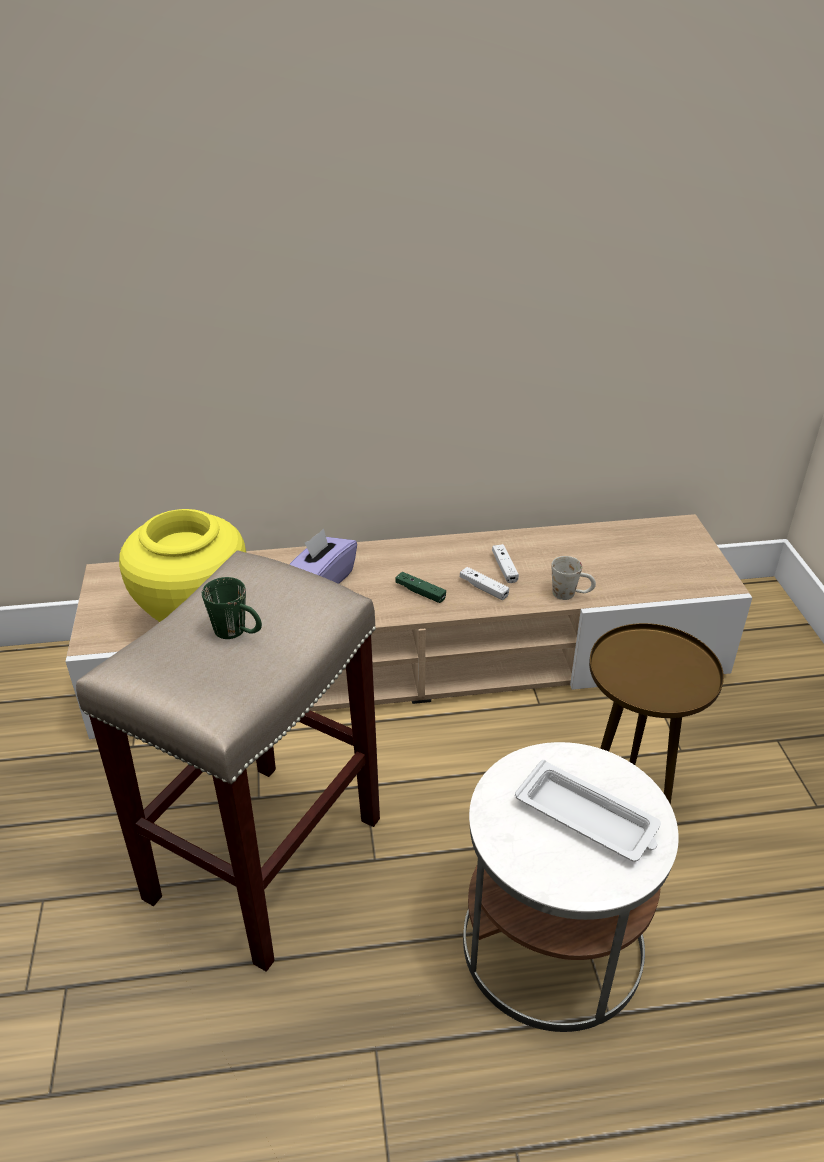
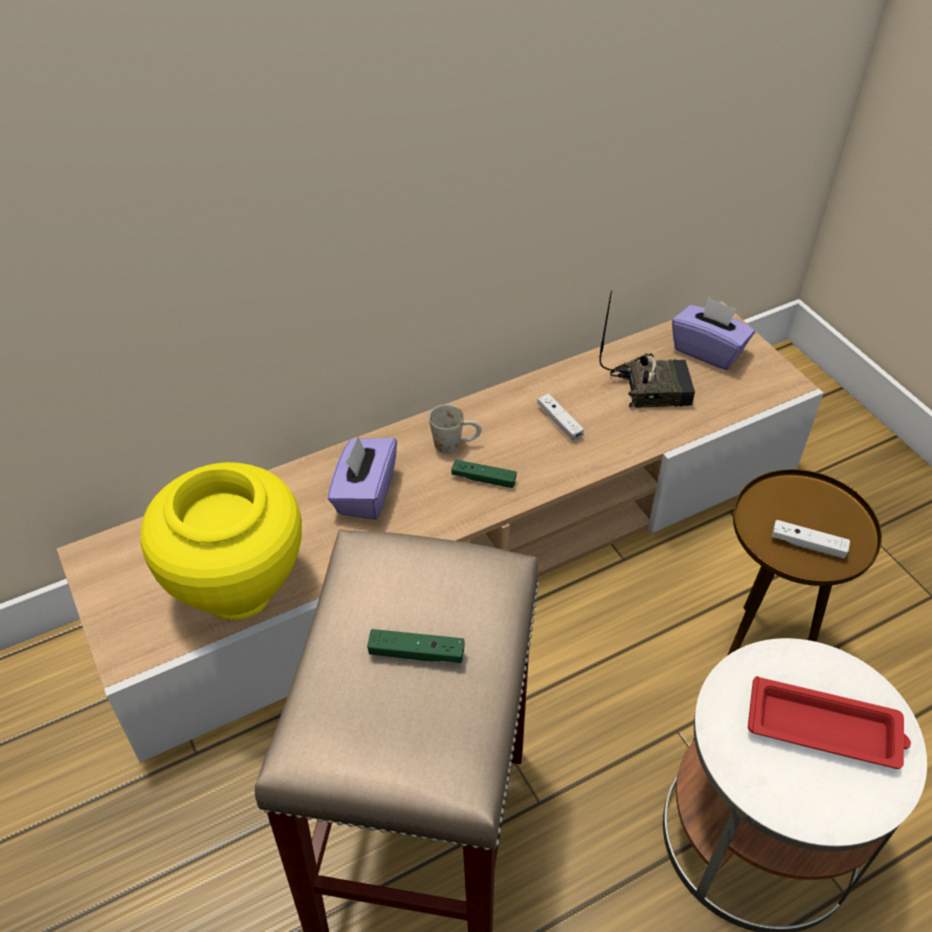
camera: 20 degrees left, 10 degrees up
(238, 632) = (416, 653): green mug -> green game controller
(483, 588) = (550, 455): white game controller -> white game controller (807, 545)
(571, 594) = (645, 438): white mug -> white mug (455, 444)
(588, 818) = (826, 729): white tray -> red tray
(597, 561) = (652, 387): none -> radio
(662, 546) = (708, 350): none -> purple tissue box

